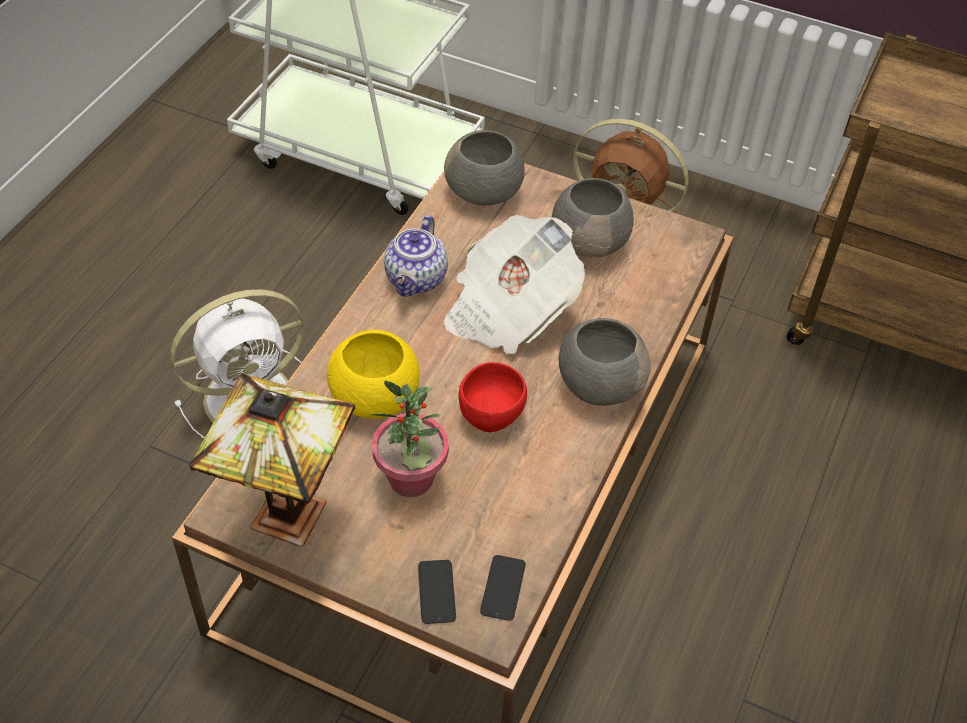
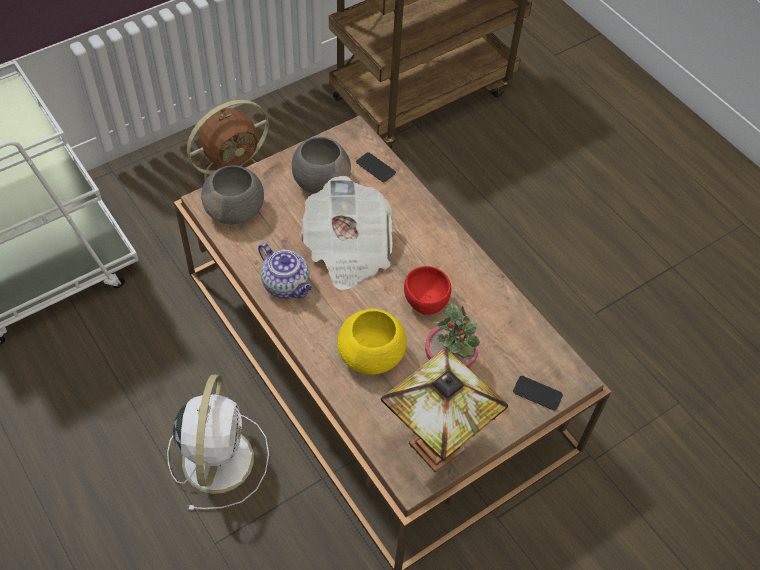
camera: 60 degrees left, 5 degrees up
(503, 588) = (552, 359): phone -> phone (375, 168)
(599, 383) = (436, 237): grey bowl -> none

